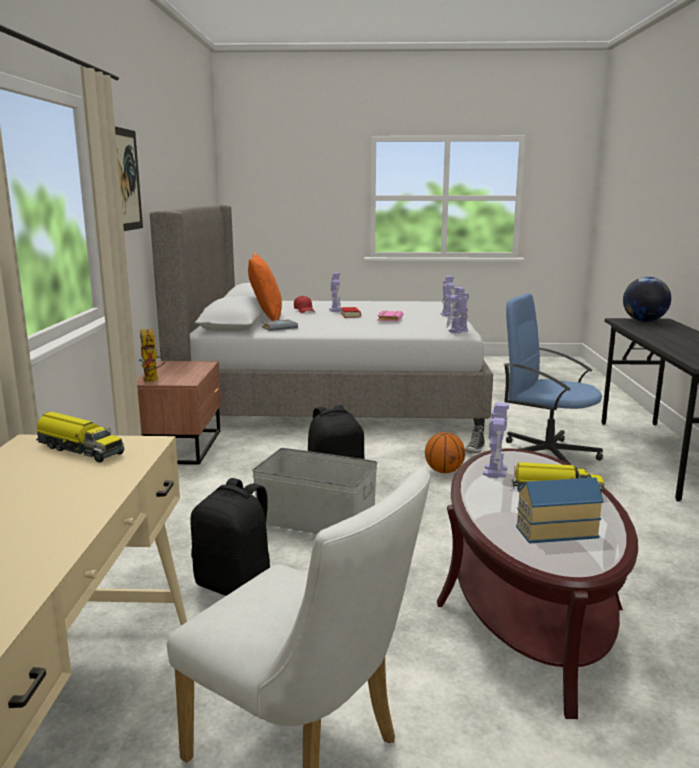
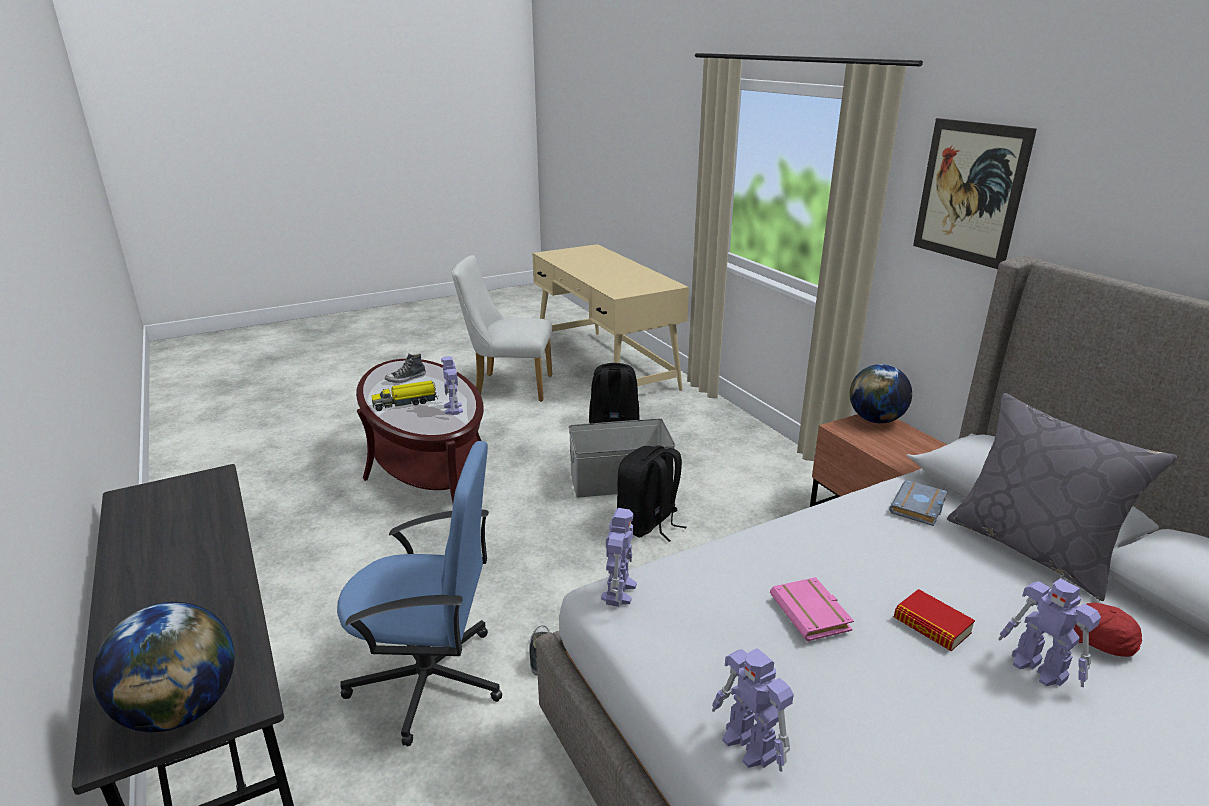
camera: 150 degrees right, 10 degrees up
(79, 449) = (641, 287): toy truck -> none
(153, 380) = (875, 420): toy robot -> globe
(266, 318) = (1033, 548): orange pillow -> grey pillow
(444, 471) = (555, 586): basketball -> none
(554, 530) = (406, 379): toy house -> shoe

